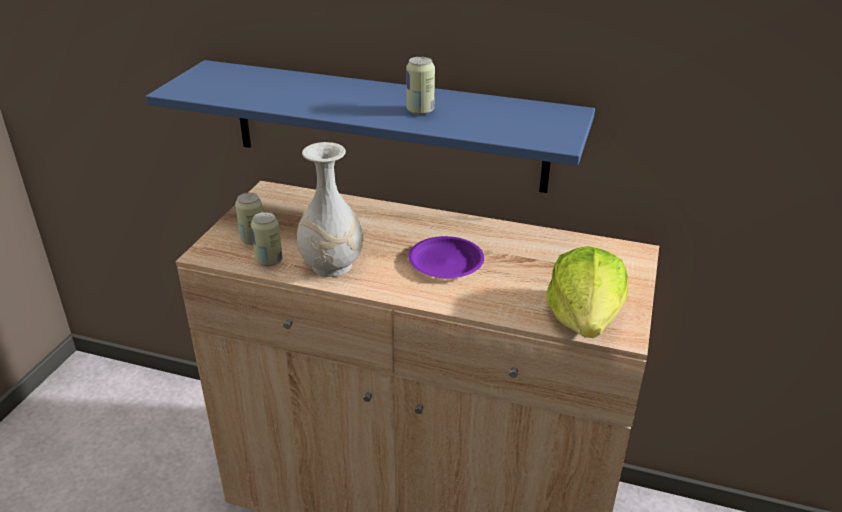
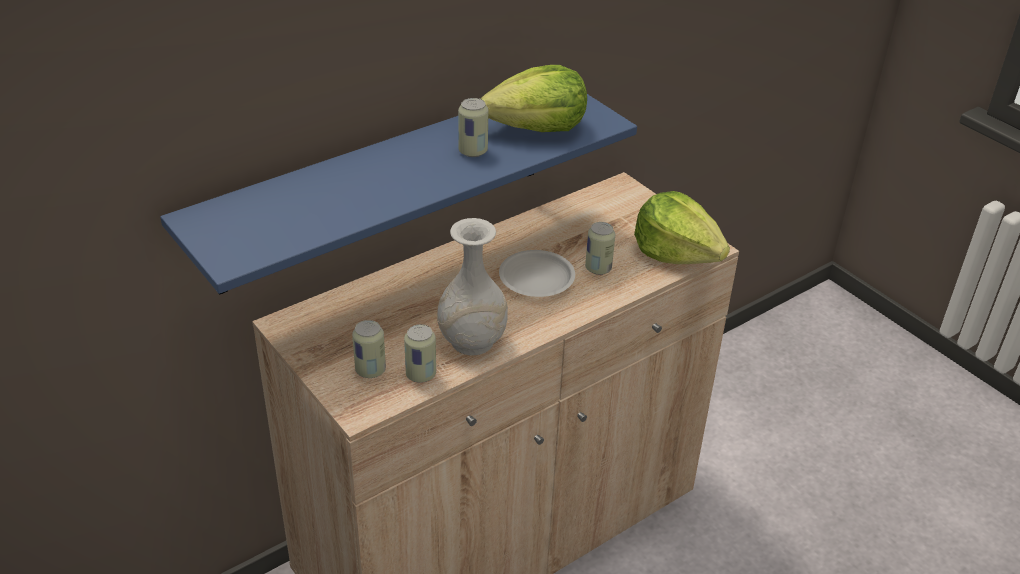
camera: 55 degrees left, 5 degrees up
(445, 262) = (536, 279): purple plate -> white plate
(496, 121) = (538, 128): none -> lettuce
(500, 286) = (598, 268): none -> can

